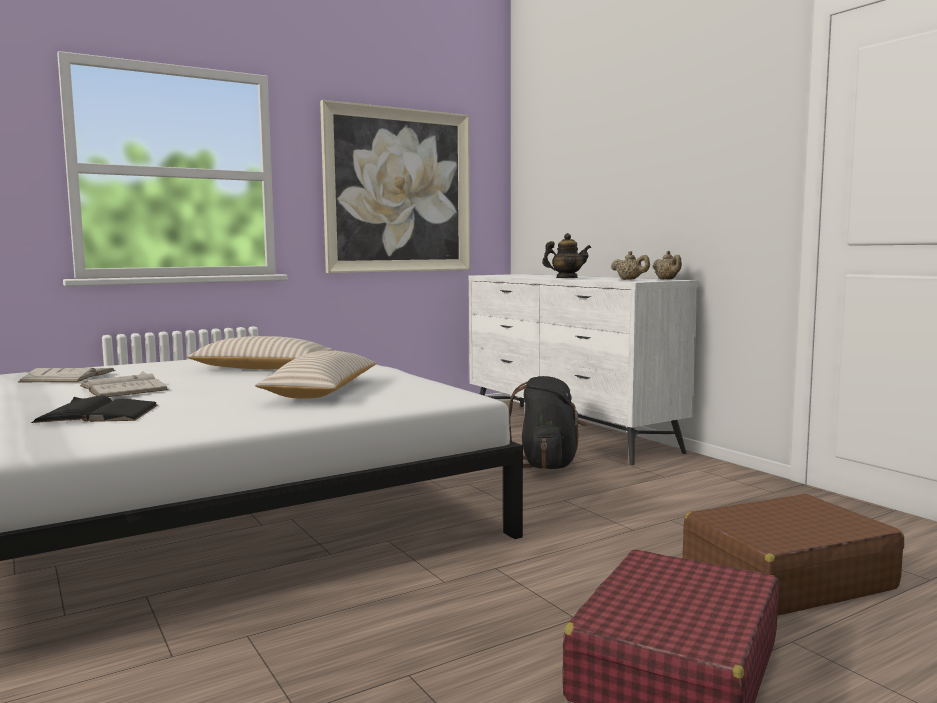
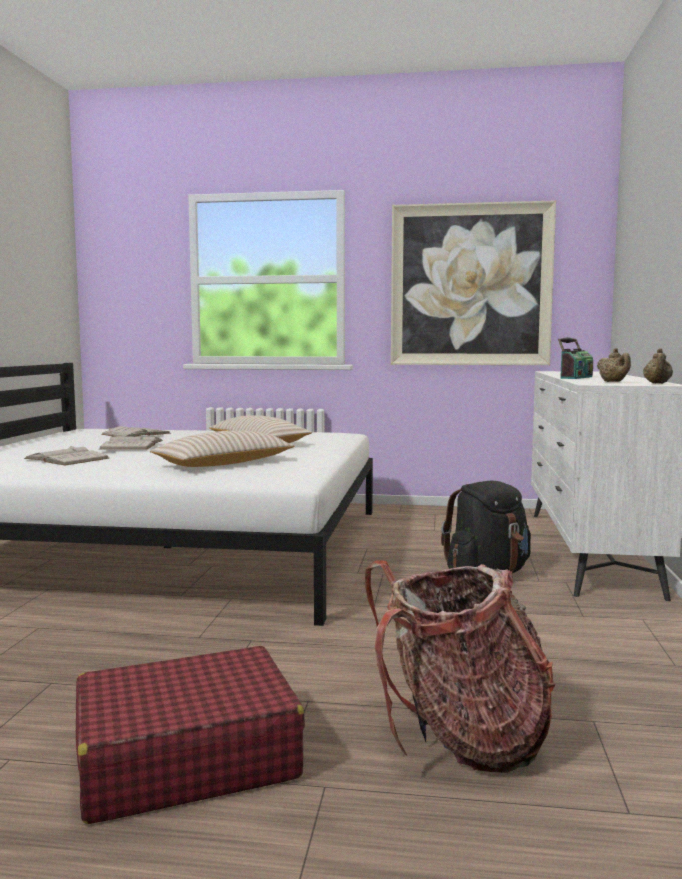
camera: 40 degrees right, 0 degrees up
(98, 414) = (67, 458): black book -> white book
(566, 278) = (575, 377): teapot -> radio
(785, 578) = (461, 740): brown suitcase -> backpack

